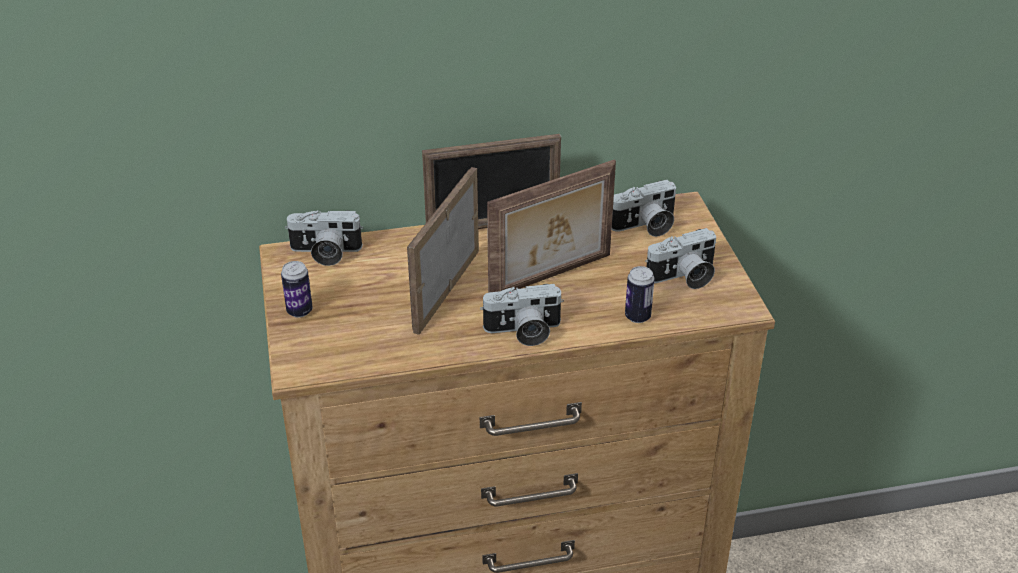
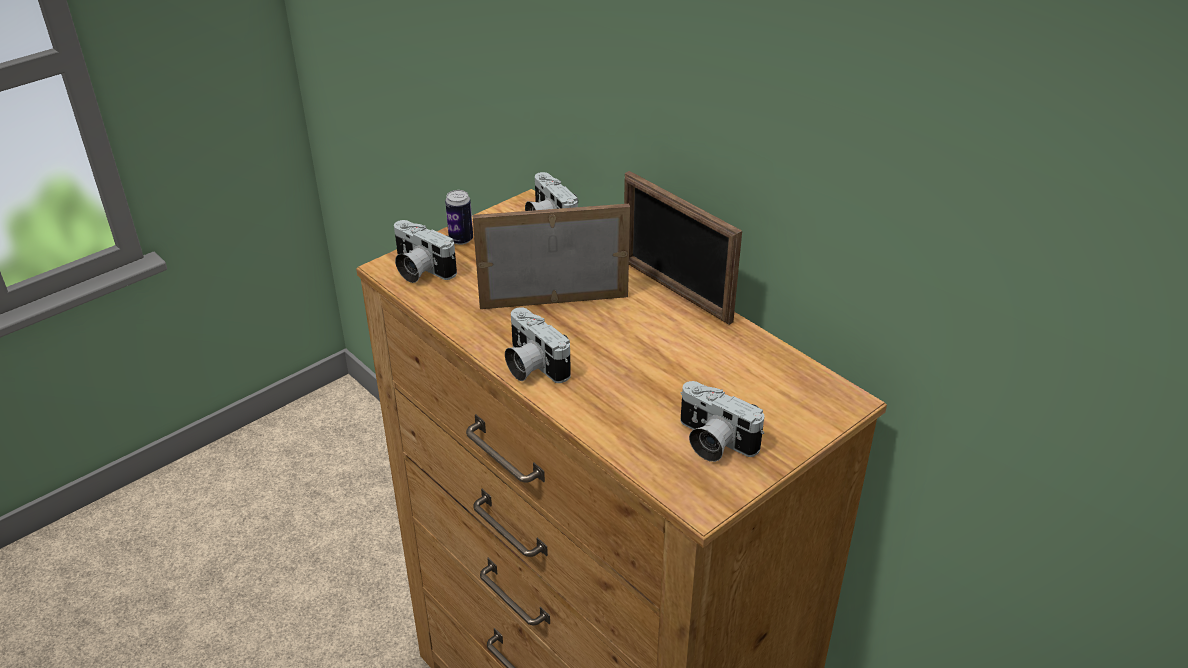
camera: 60 degrees right, 0 degrees up
(552, 277) = (629, 354): picture frame -> none
(637, 317) = (616, 430): can -> none
(645, 226) = (776, 385): camera -> camera (419, 270)

